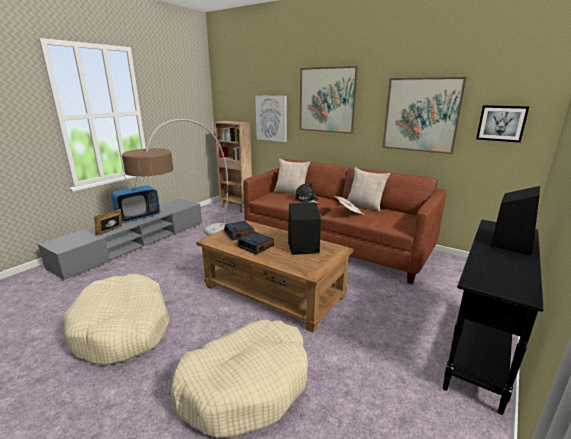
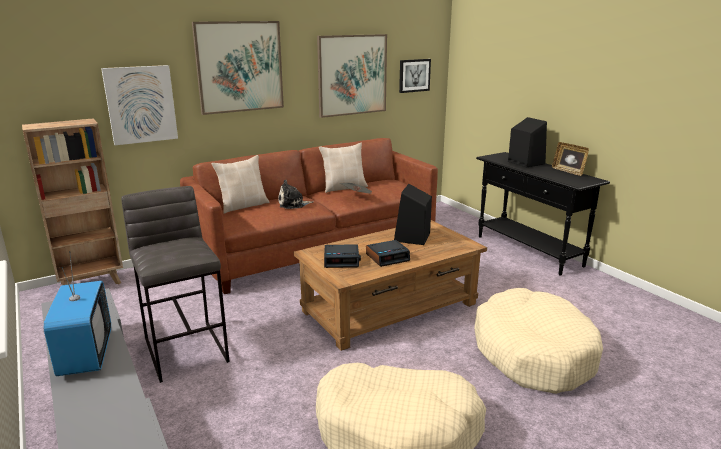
camera: 65 degrees left, 0 degrees up
(110, 231) = (126, 389): picture frame -> picture frame (568, 171)
(188, 244) = (187, 349): floor lamp -> grey stool

